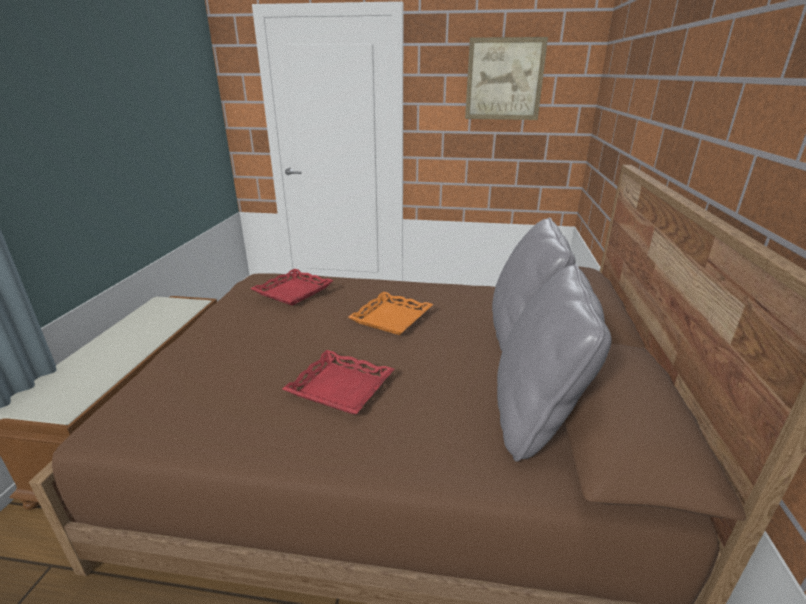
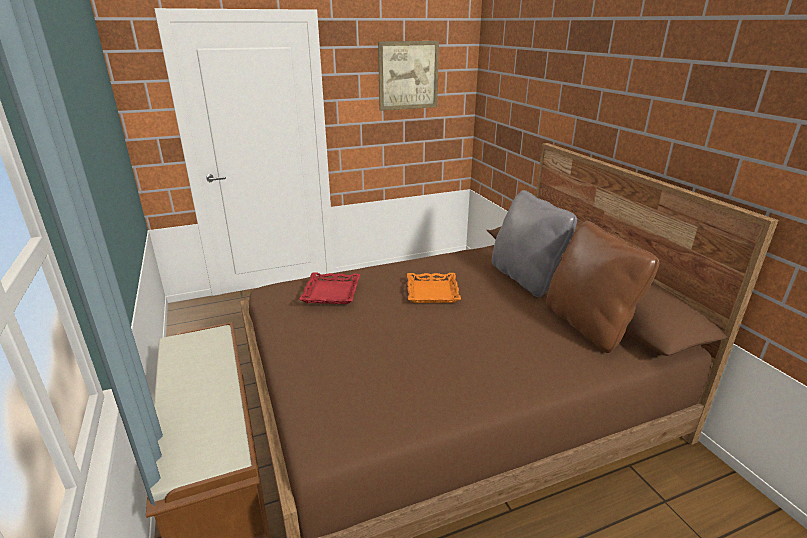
camera: 30 degrees left, 0 degrees up
(340, 388) = (461, 350): red tray -> none
(536, 415) = (587, 325): grey pillow -> brown pillow

